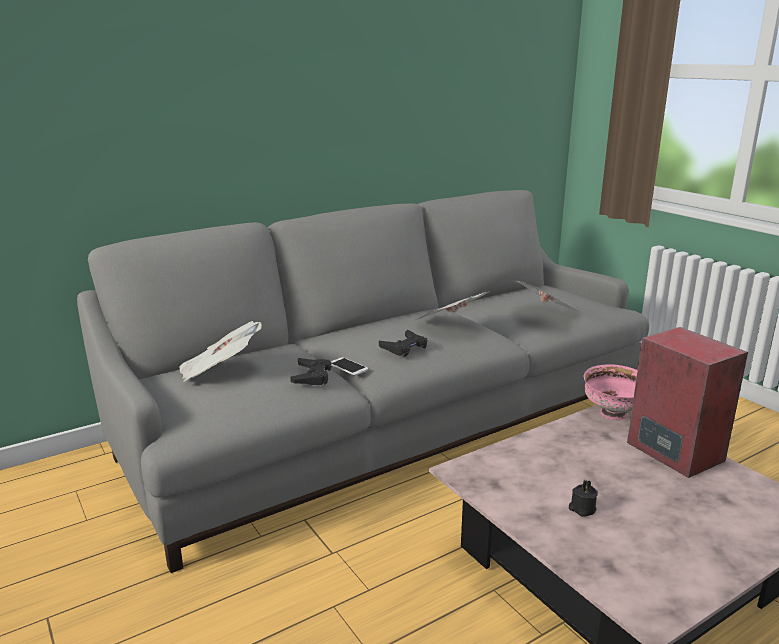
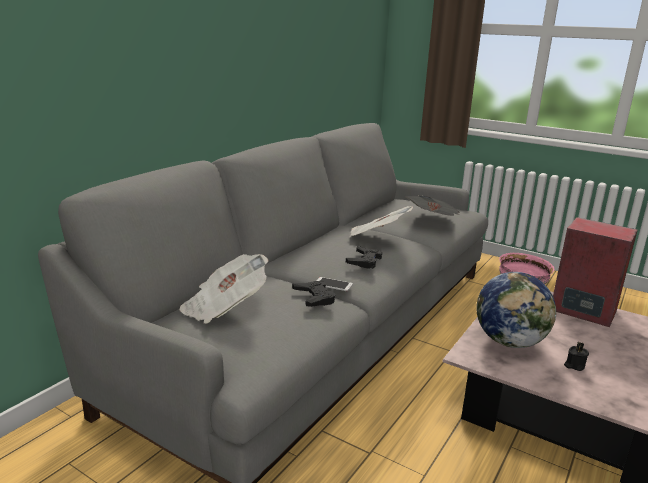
camera: 25 degrees left, 0 degrees up
(529, 467) = (510, 342): none -> globe

